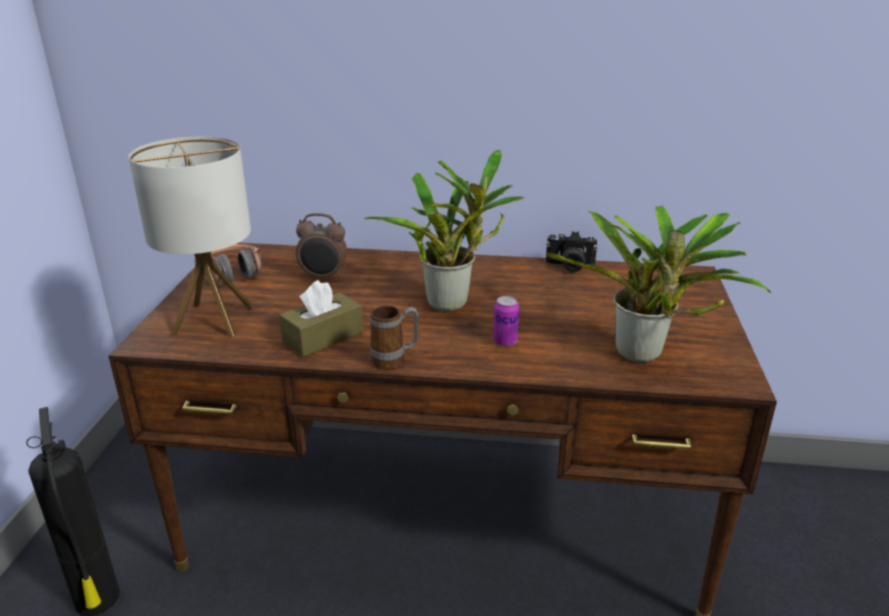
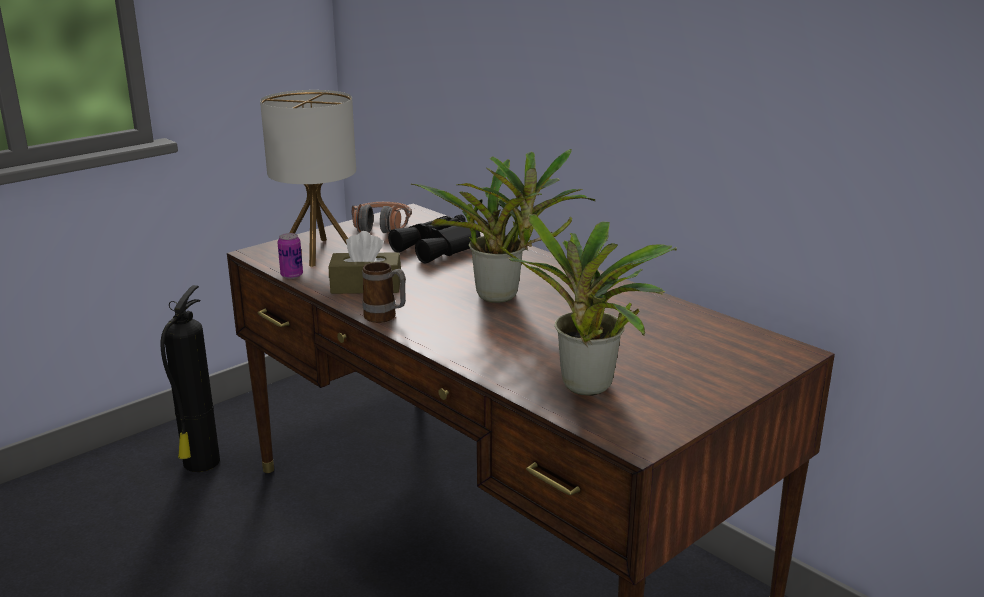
camera: 40 degrees right, 5 degrees down
(323, 277) = (439, 248): alarm clock -> black binoculars
(505, 341) = (490, 336): can -> can (292, 275)
(569, 266) = (667, 304): camera -> none

